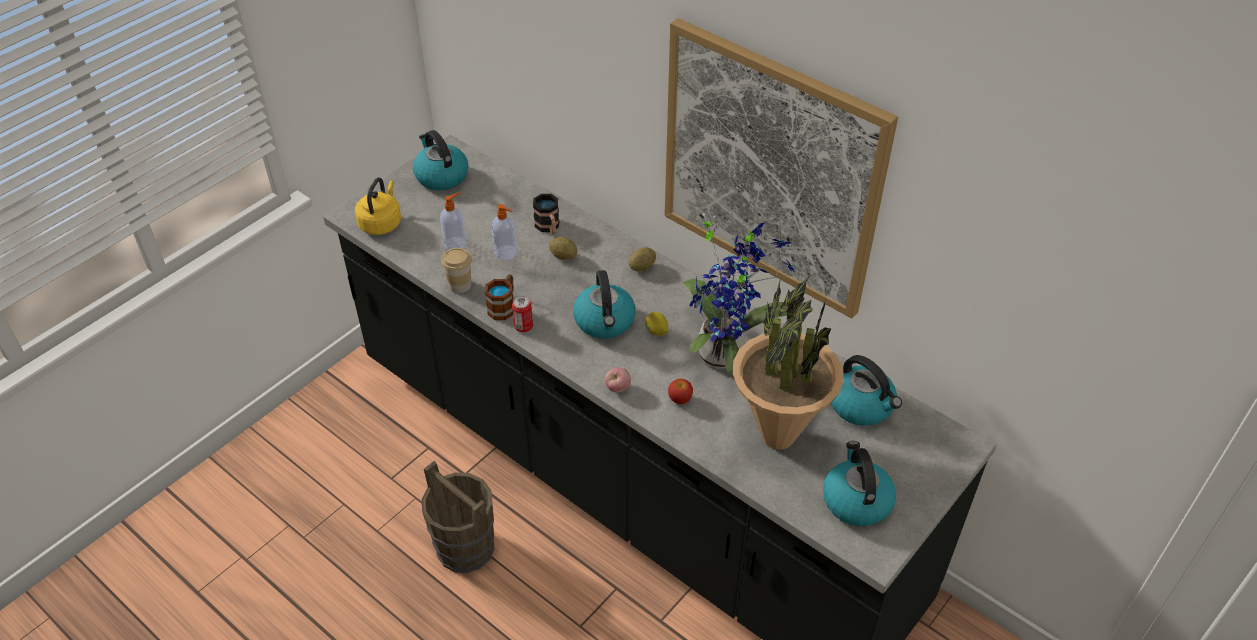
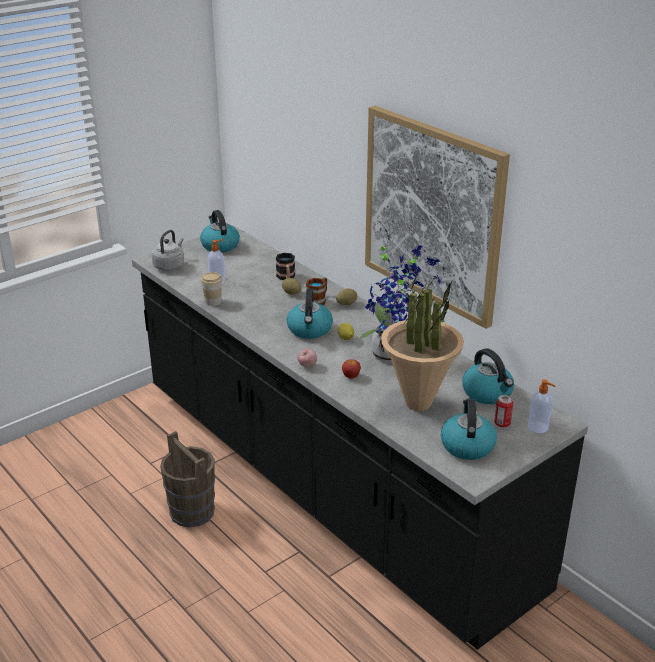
camera: 10 degrees right, 15 degrees down
(381, 223) = (170, 265): yellow kettle -> grey kettle
(503, 306) = (240, 315): mug -> mug (318, 300)
(506, 253) = (251, 288): soap dispenser -> soap dispenser (538, 427)
(523, 327) = (250, 327): can -> can (502, 424)

